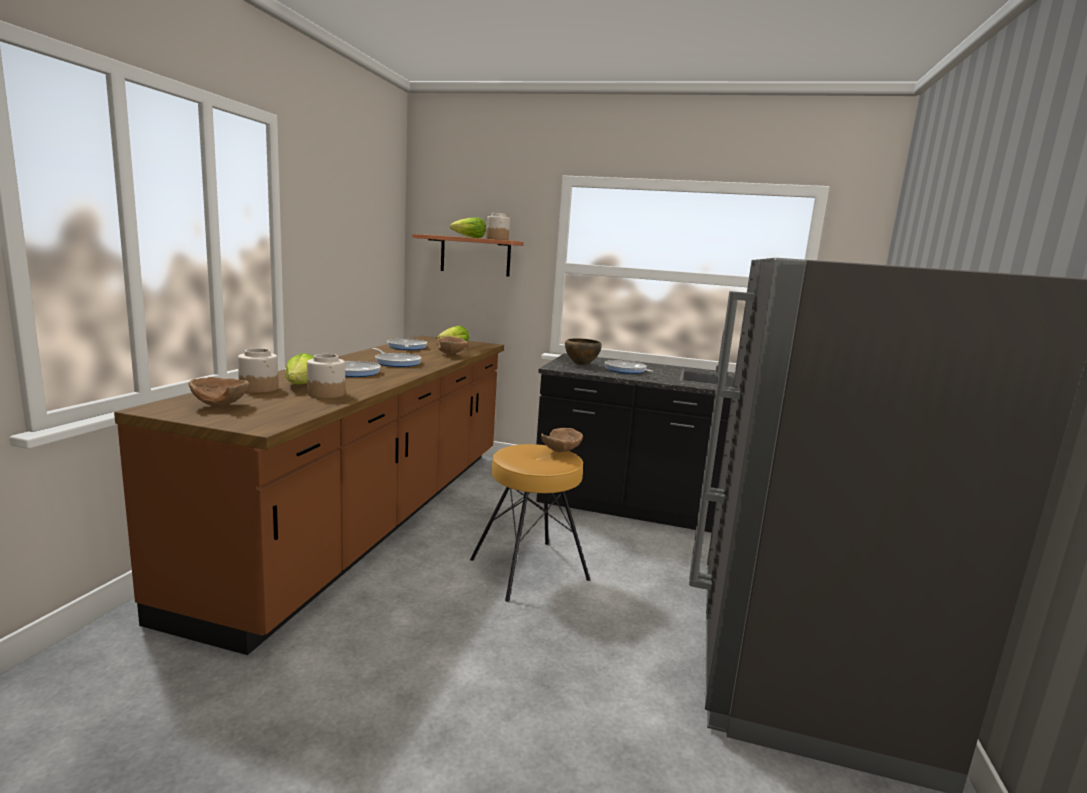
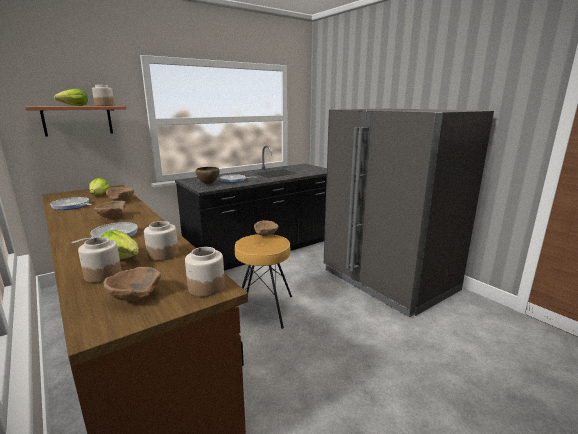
camera: 50 degrees left, 5 degrees up
(264, 421) = (206, 287): none -> jar
(396, 362) = (111, 218): frying pan -> brown bowl

